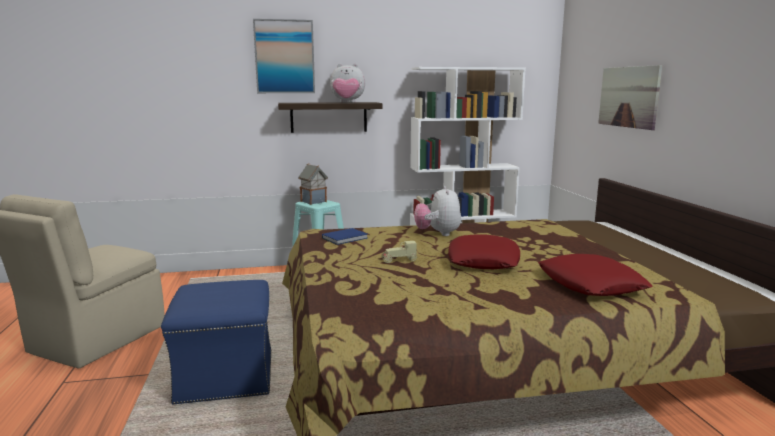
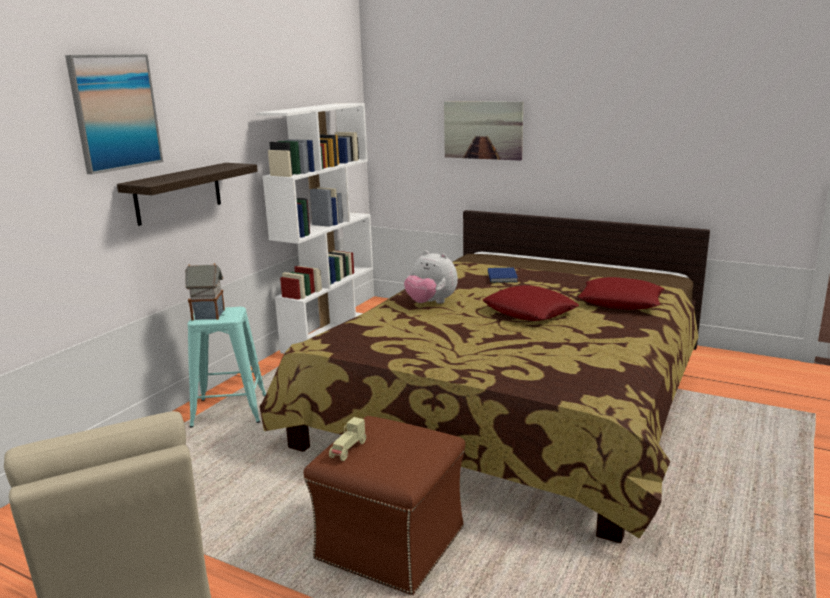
camera: 50 degrees left, 5 degrees up
(225, 377) = (392, 543): blue ottoman -> brown ottoman
(346, 238) = (377, 337): blue book -> blue book (503, 276)
(347, 102) = (211, 169): plush toy -> none
(399, 260) = (483, 337): beige toy car -> beige toy car (348, 450)

